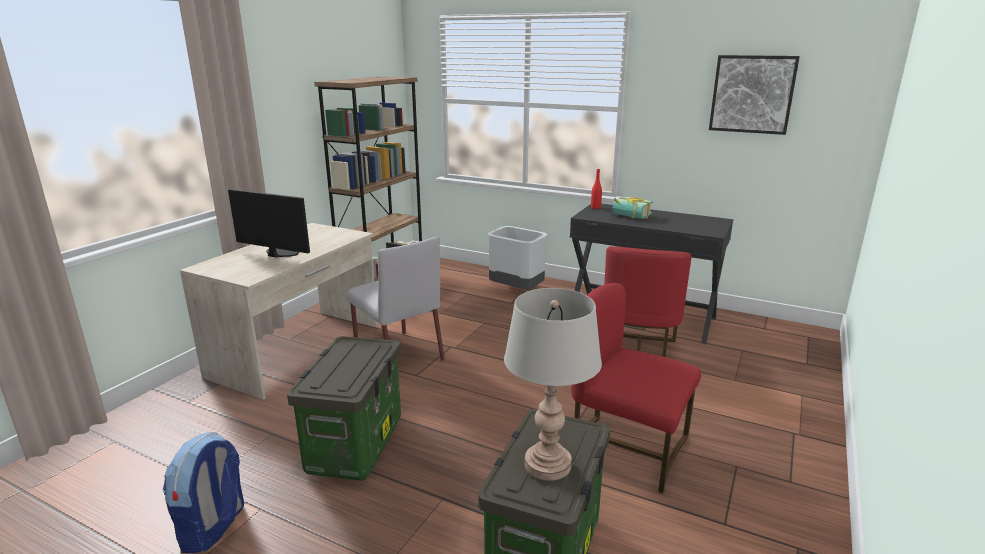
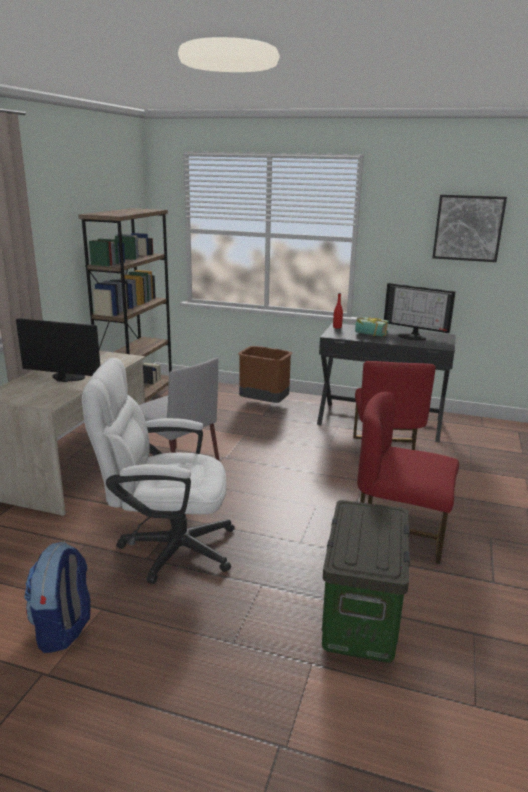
camera: 10 degrees left, 0 degrees up
(355, 444) = (166, 547): storage box -> white office chair
(517, 290) = (264, 404): grey trash can -> brown trash can
(548, 465) = (371, 542): grey table lamp -> none
(680, 220) = (413, 336): none -> monitor

